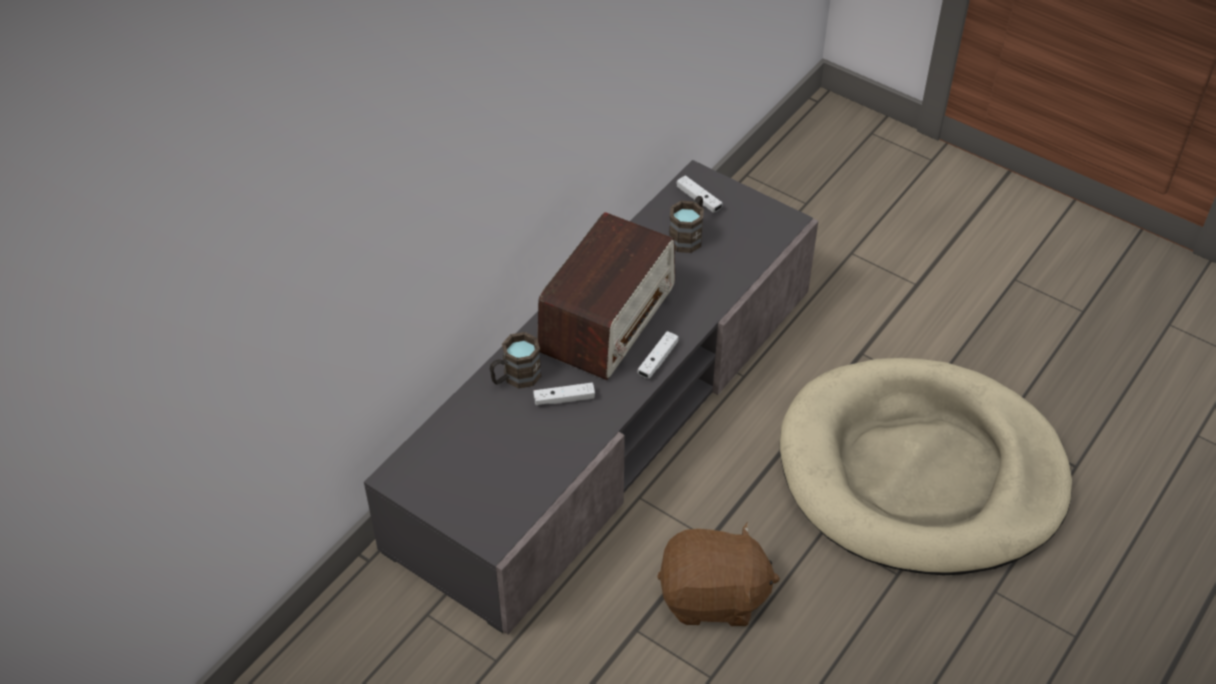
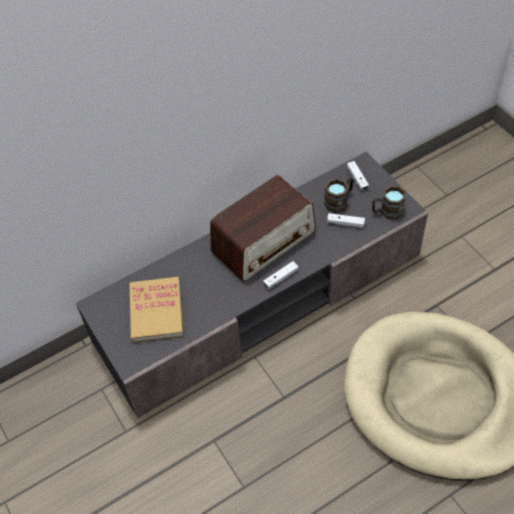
camera: 25 degrees right, 5 degrees up
(497, 456) = (156, 311): none -> book
(515, 377) = (191, 264): brown mug -> brown mug (387, 212)
(564, 399) = (212, 286): white game controller -> white game controller (345, 223)
(713, 597) = (269, 436): brown plush toy -> none

